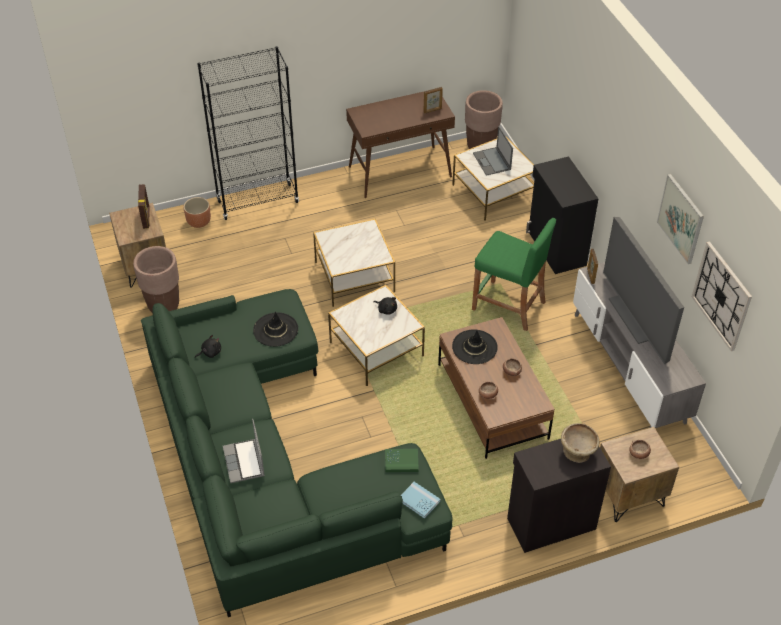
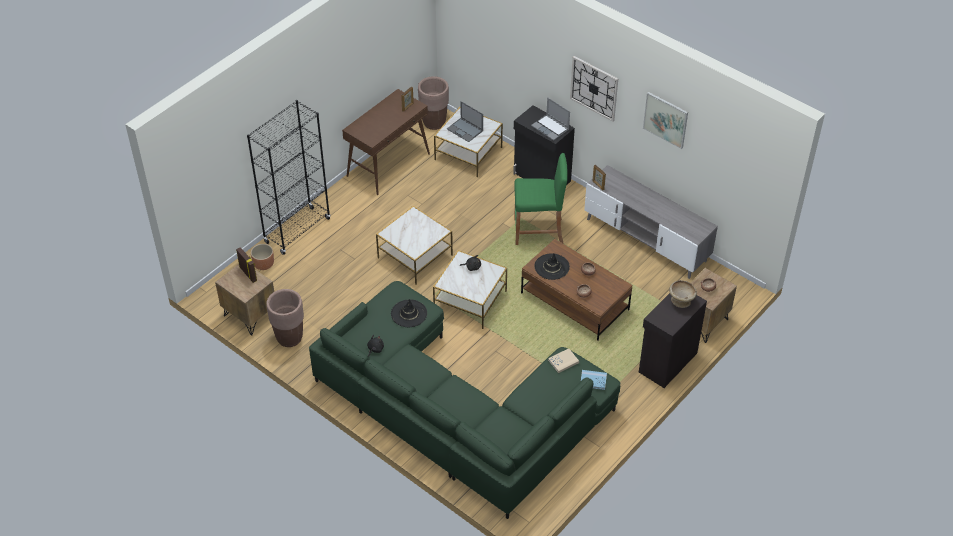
camera: 30 degrees left, 0 degrees up
(244, 462) = (461, 410): laptop -> laptop (551, 128)
(401, 461) = (563, 361): green book -> beige book
(637, 318) = (647, 201): television -> none
(721, 296) = (718, 161): wall clock -> wall clock (594, 88)

